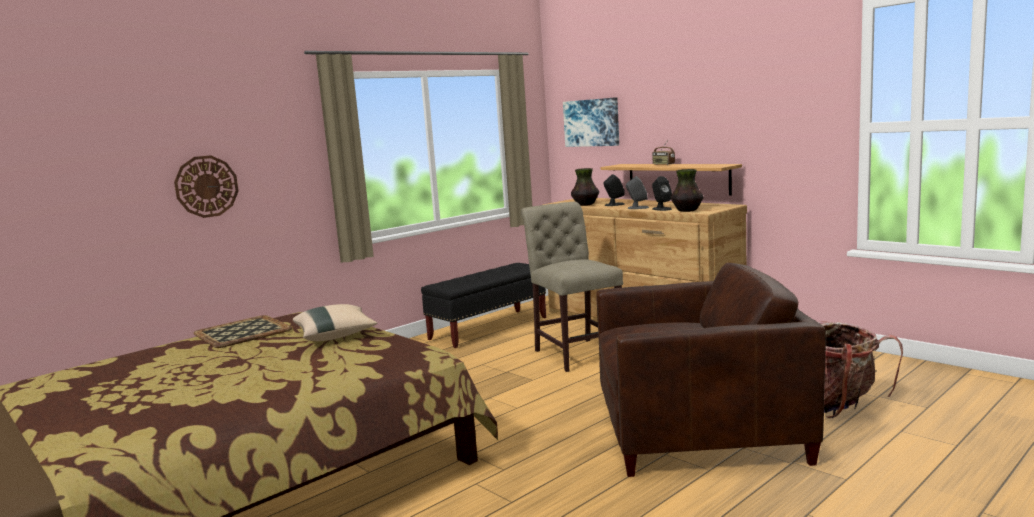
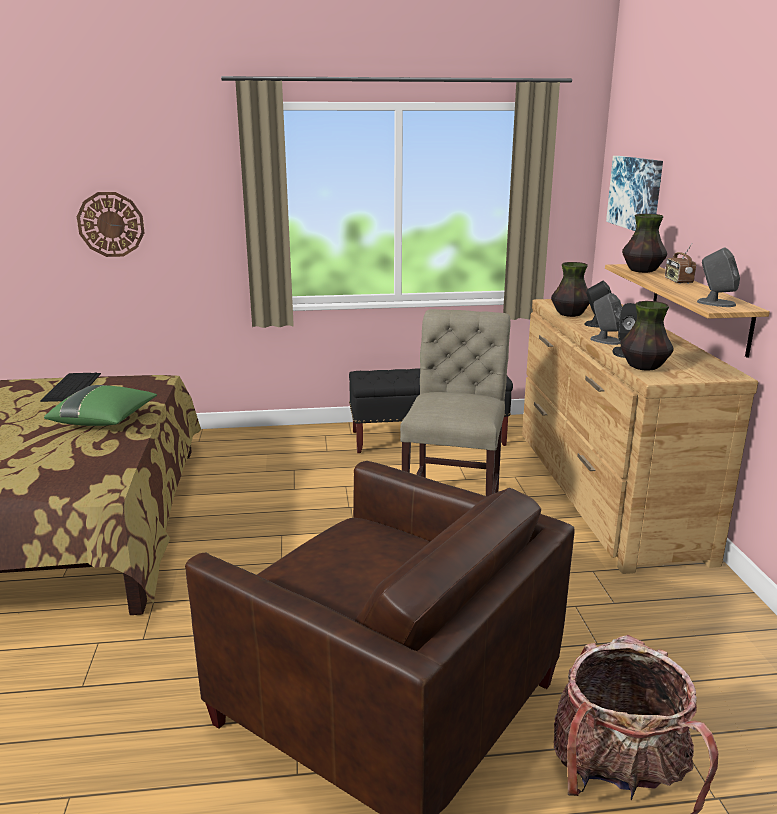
camera: 35 degrees right, 10 degrees up
(241, 332) = (72, 386): tray -> keyboard
(335, 336) = (105, 421): beige pillow -> green pillow
(630, 165) = (642, 271): none -> vase
(711, 165) = (715, 303): none -> grey speaker

